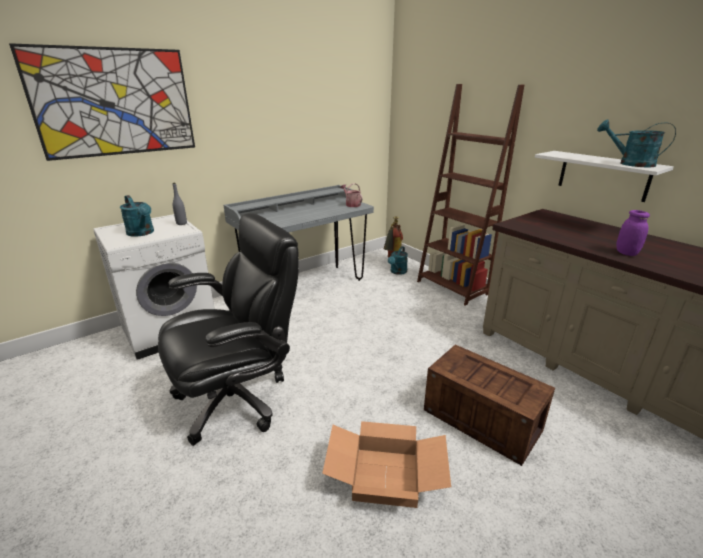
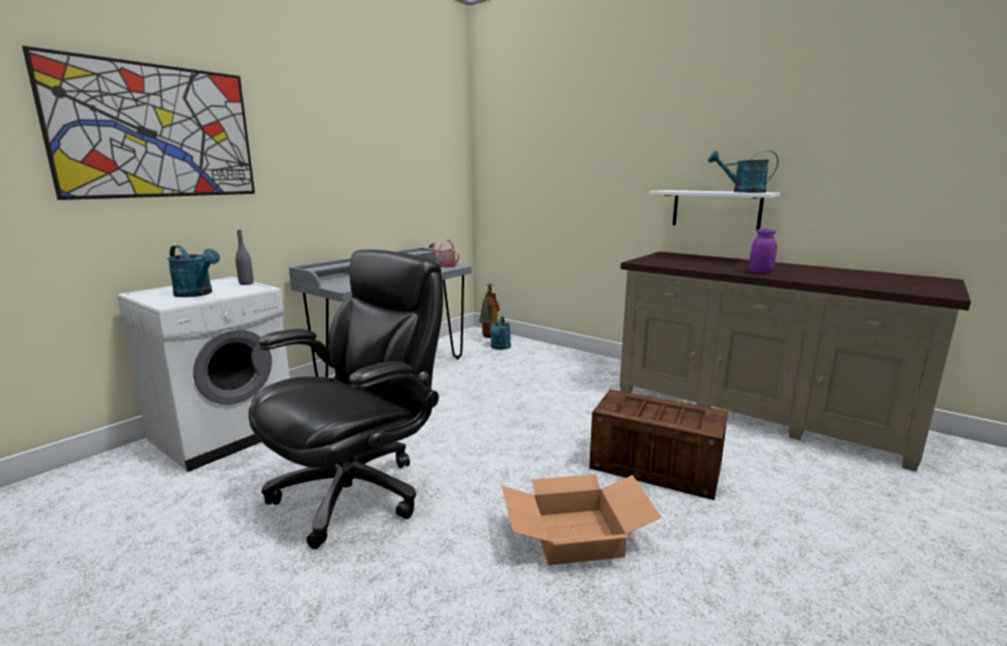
camera: 15 degrees left, 10 degrees down
(452, 287) = (568, 356): brown bookcase -> none

